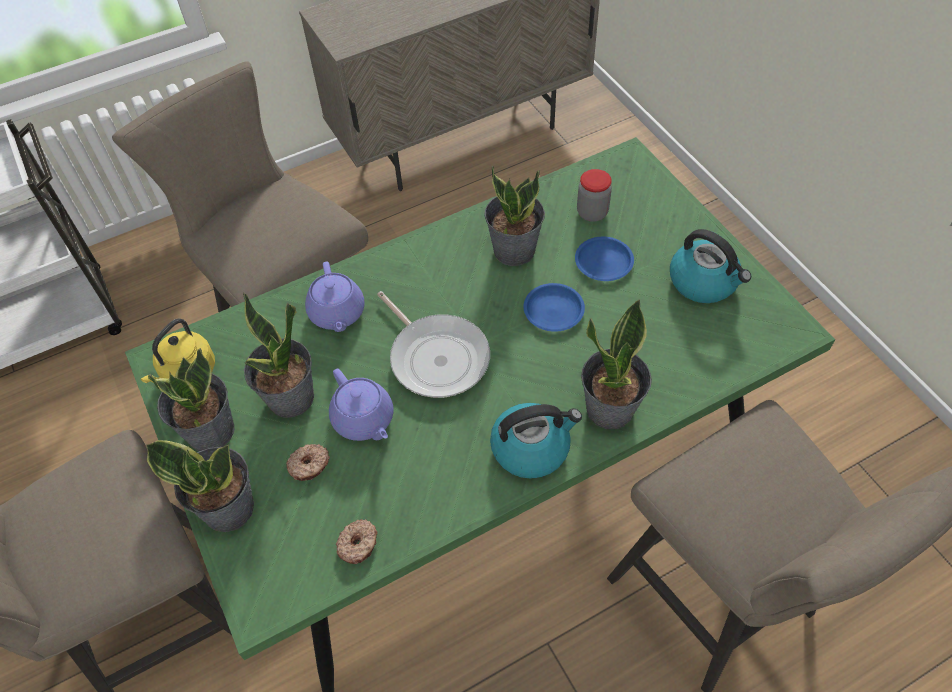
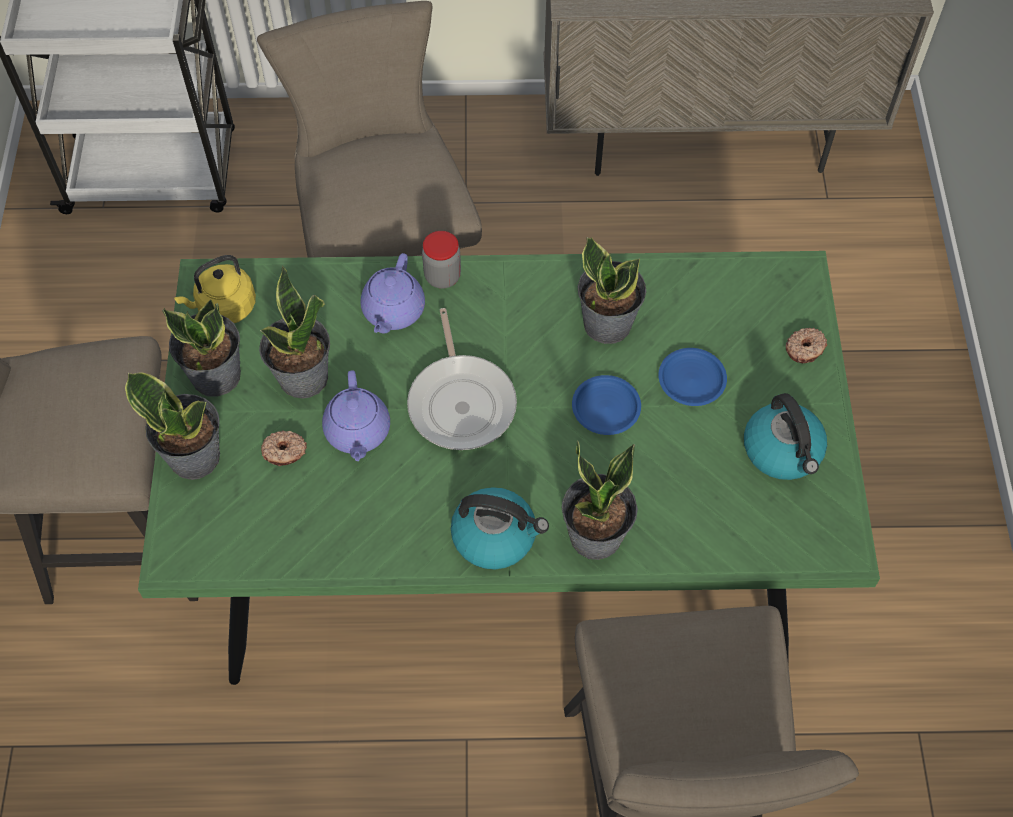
camera: 25 degrees right, 5 degrees up
(358, 544) = (287, 547): donut -> donut (805, 349)
(592, 213) = (716, 319): jar -> jar (442, 276)

